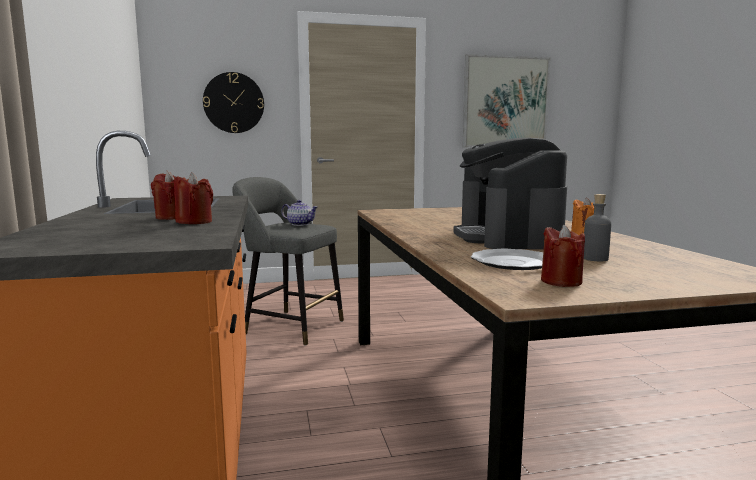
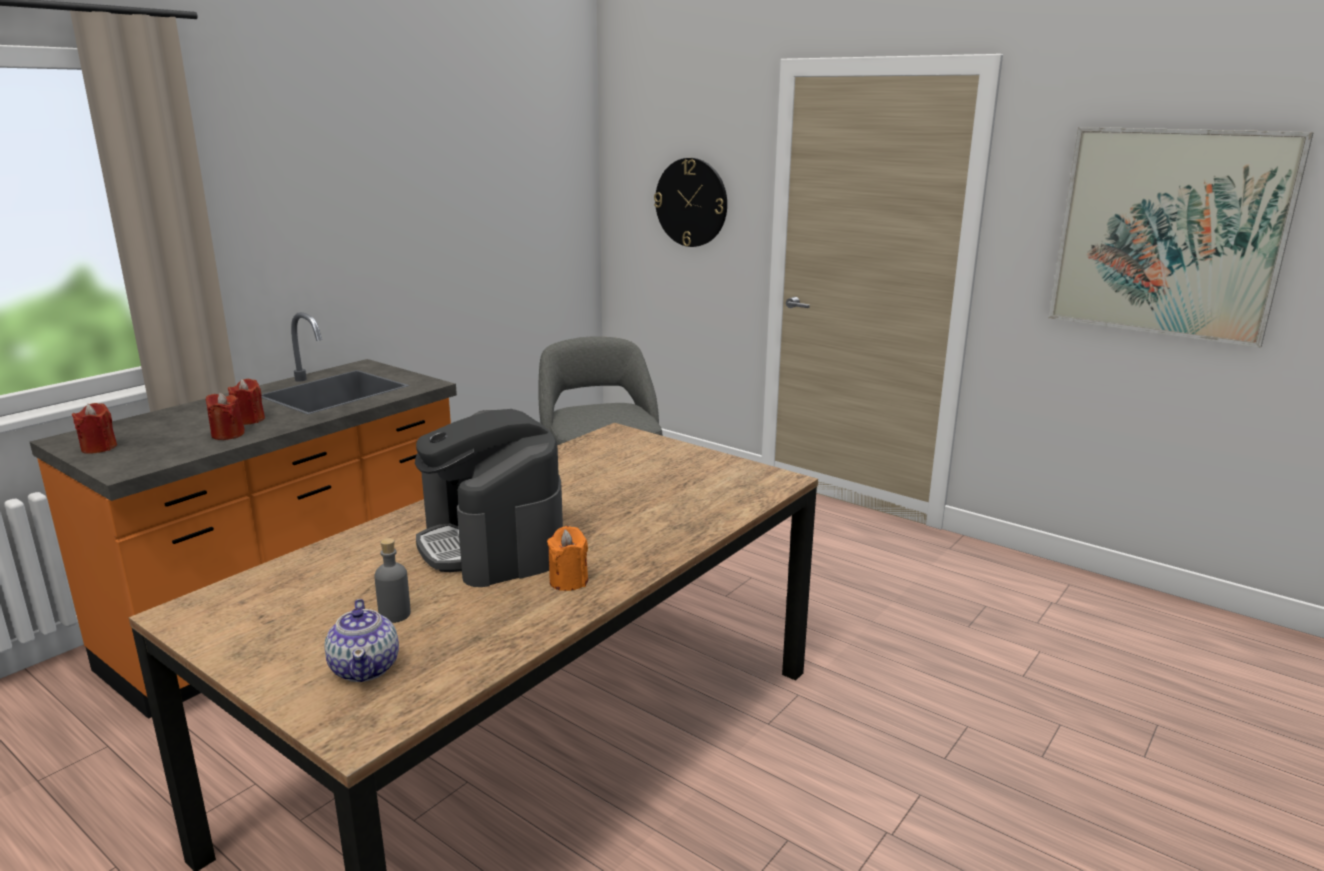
camera: 50 degrees right, 10 degrees up
(300, 224) = (613, 414): teapot -> teapot (365, 668)
(508, 237) = (492, 544): coffee machine -> coffee machine turned 75 degrees counterclockwise
(513, 262) = (332, 579): plate -> none
(561, 281) = (252, 618): red candle -> red candle (99, 448)

